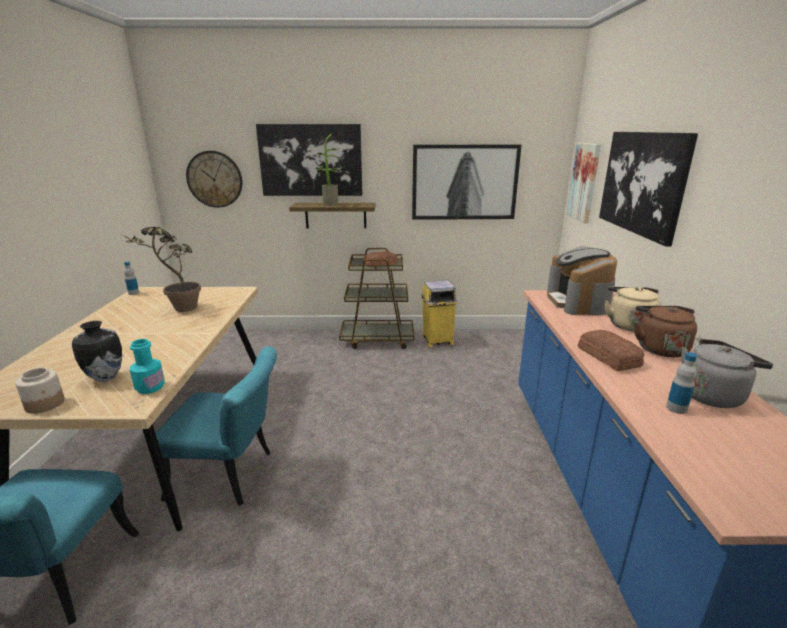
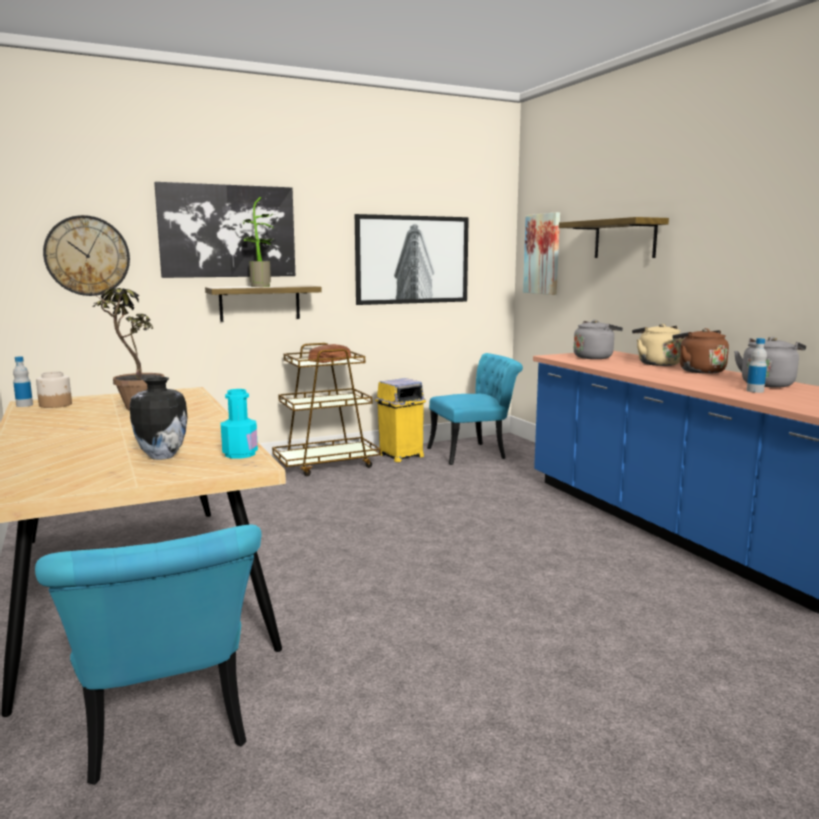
camera: 25 degrees left, 10 degrees down
(45, 404) = (127, 479): jar -> jar (56, 405)
(231, 475) = (286, 598): turquoise chair -> turquoise chair (474, 453)
(578, 302) = (594, 357): coffee machine -> grey kettle
(609, 356) = (670, 377): bread -> none
(642, 183) = (625, 239): picture -> shelf

